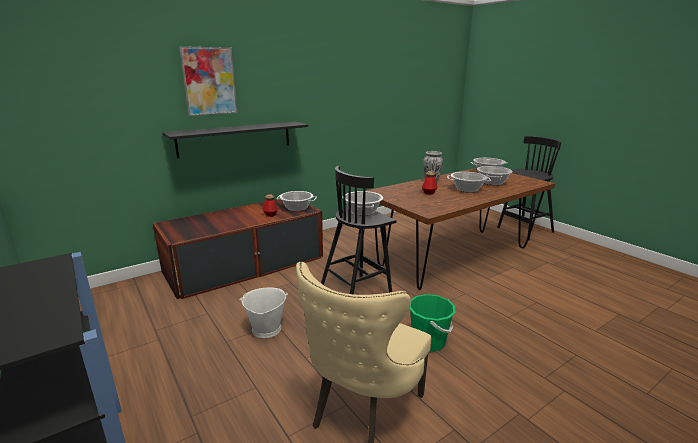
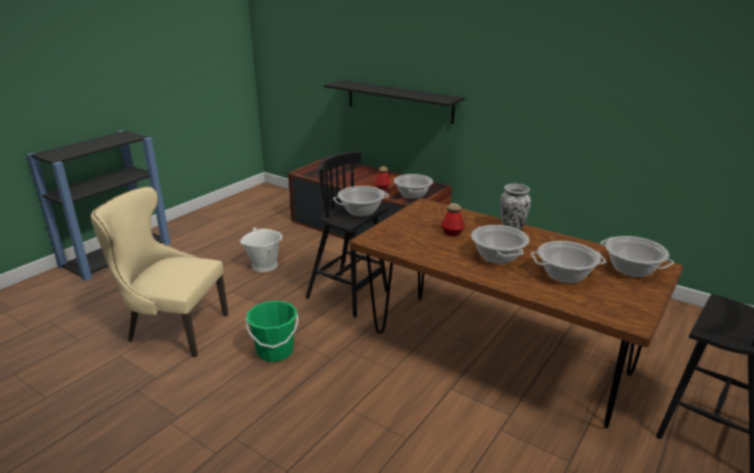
camera: 70 degrees right, 5 degrees up
(209, 81) = (382, 38): picture -> none

